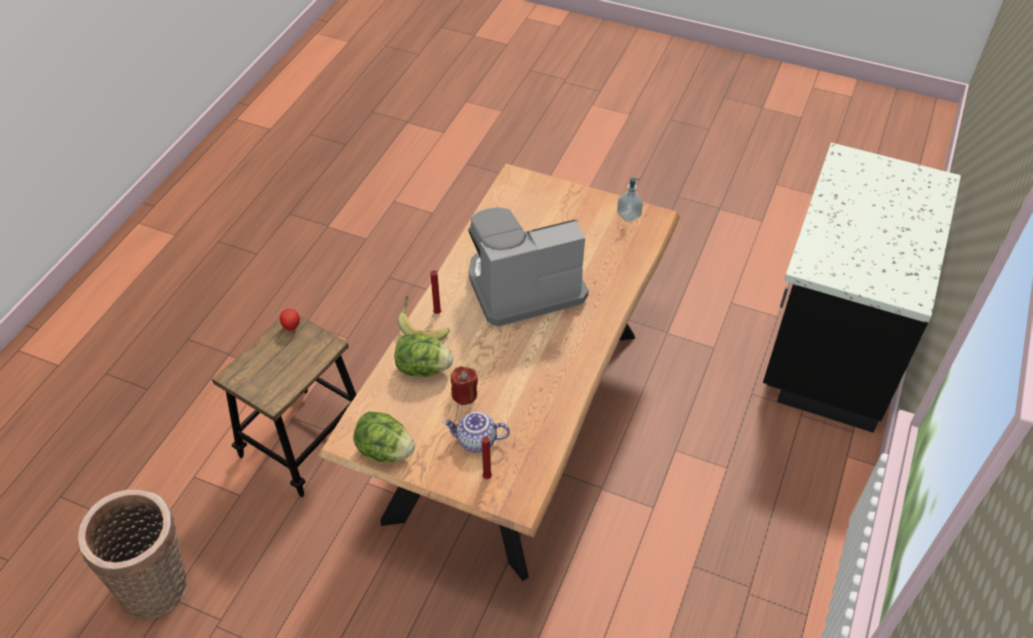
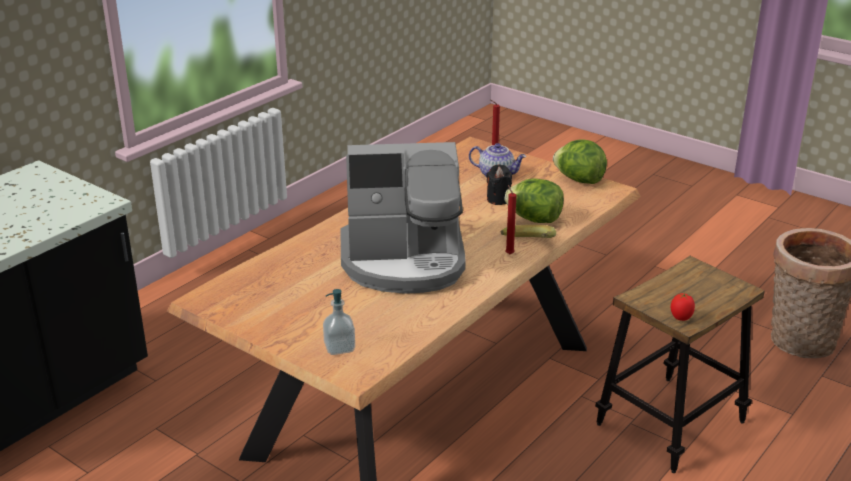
camera: 165 degrees left, 20 degrees down
(464, 394) = (498, 199): red candle -> black candle
(628, 215) = (234, 306): soap dispenser -> soap dispenser (339, 347)

